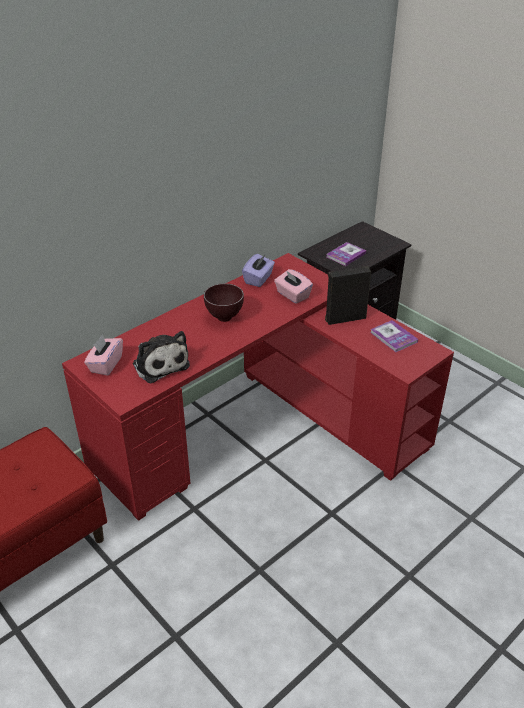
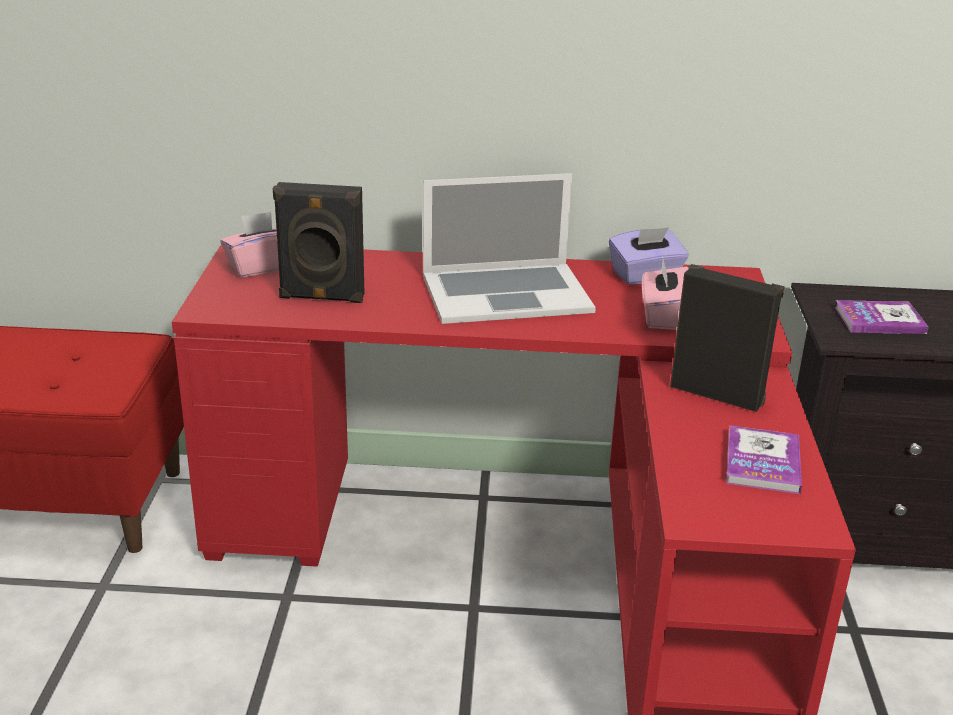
camera: 45 degrees right, 10 degrees down
(160, 364) = (321, 297): plush toy -> black speaker
(224, 317) = (506, 293): brown bowl -> laptop

